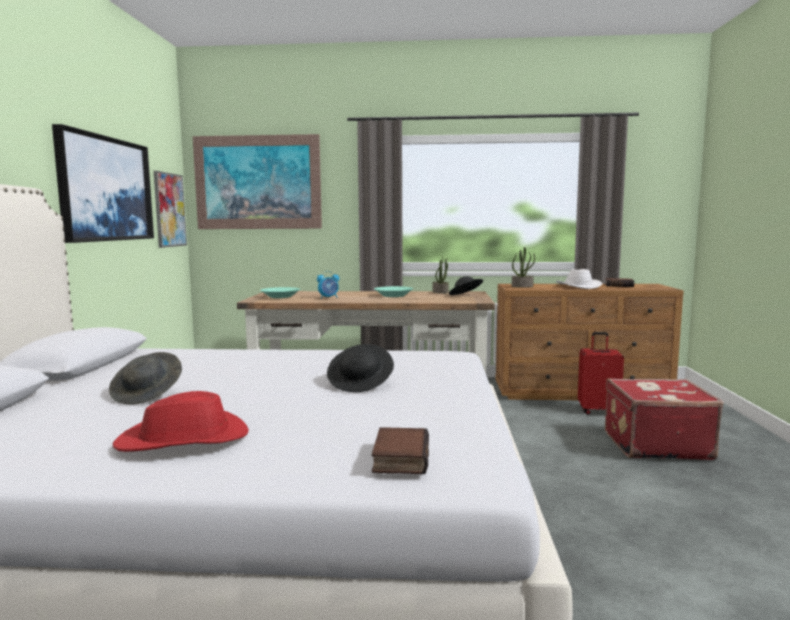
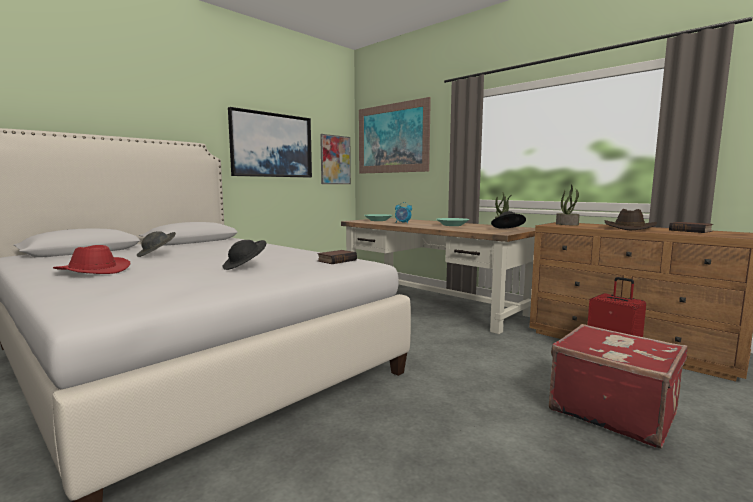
camera: 40 degrees right, 0 degrees up
(399, 457) = (98, 295): book -> book (337, 260)
(577, 286) = (628, 228): white hat -> brown hat

